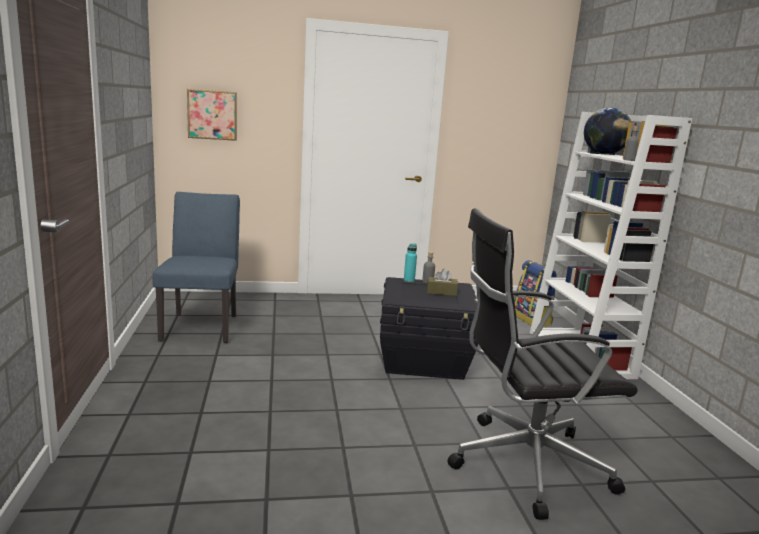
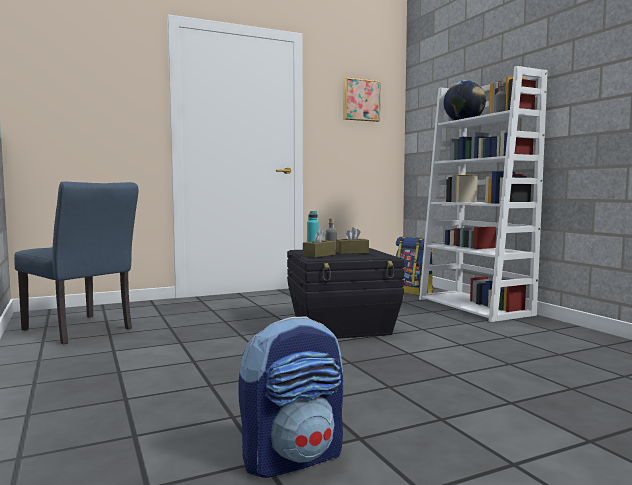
camera: 15 degrees left, 10 degrees down
(202, 325) = (81, 330): blue chair -> blue chair turned 150 degrees clockwise
(212, 115) = (71, 109): picture -> picture (360, 100)
(289, 501) = (293, 457): none -> backpack
(404, 294) = (319, 255): none -> brown tissue box
(524, 464) = (506, 383): black office chair -> none

